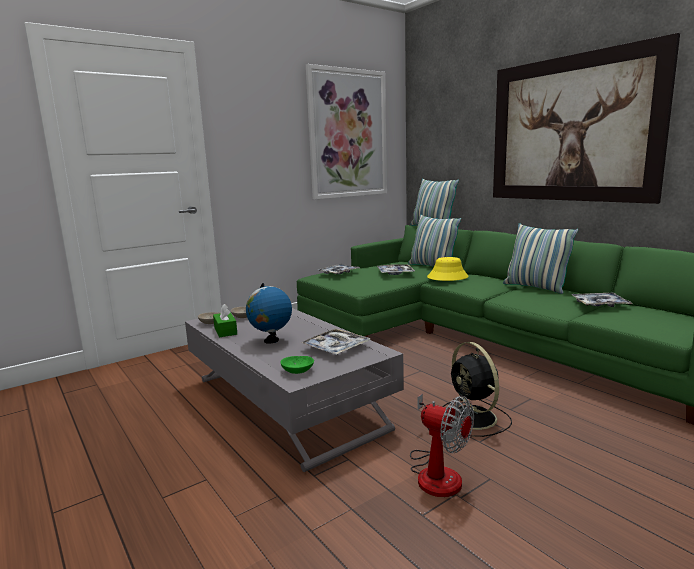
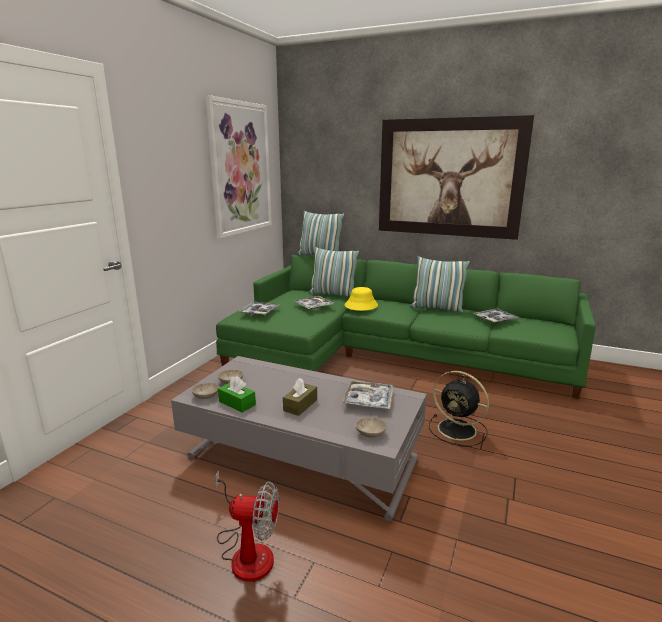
camera: 30 degrees left, 5 degrees up
(271, 341) = (300, 405): globe -> brown tissue box
(297, 371) = (370, 434): green bowl -> beige bowl
(436, 472) = (479, 484): fan -> fan (247, 551)

